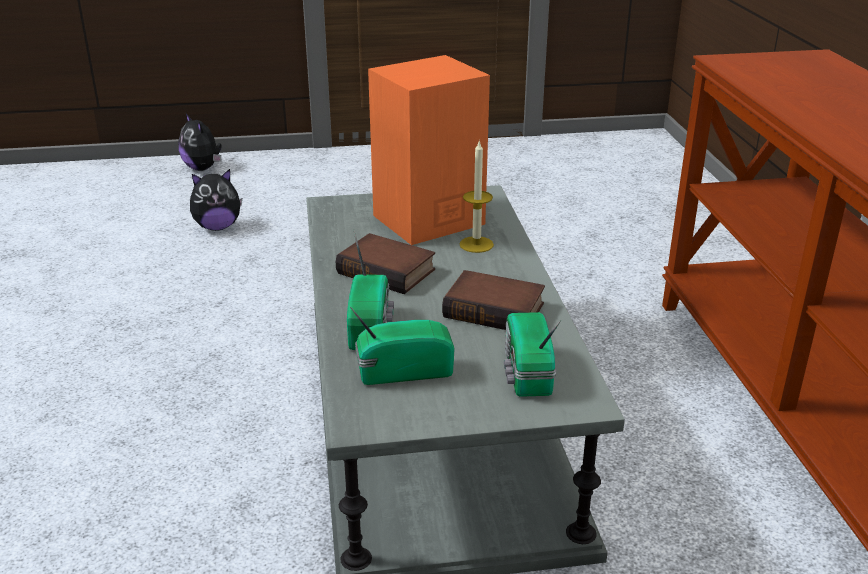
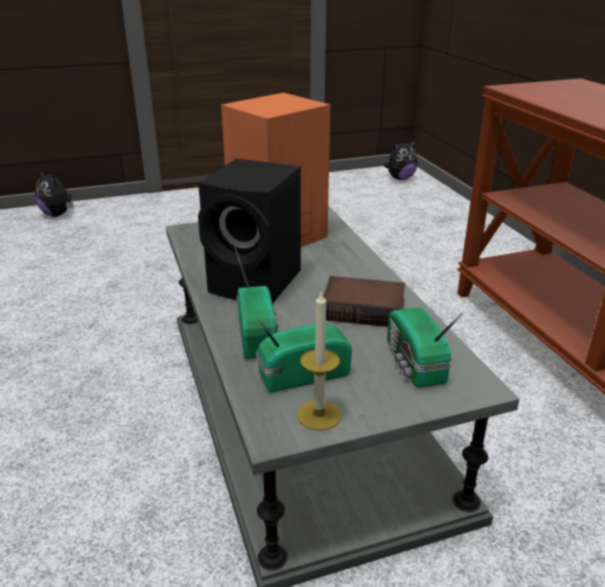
camera: 10 degrees left, 0 degrees up
(217, 227) = (78, 260): plush toy -> plush toy (400, 178)
(388, 271) = (258, 283): book -> black speaker
(476, 244) = (326, 254): candle -> candle (319, 415)

